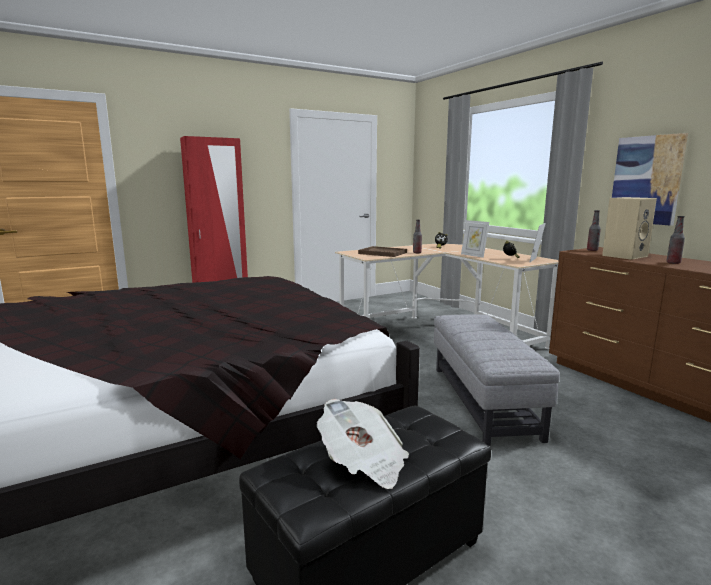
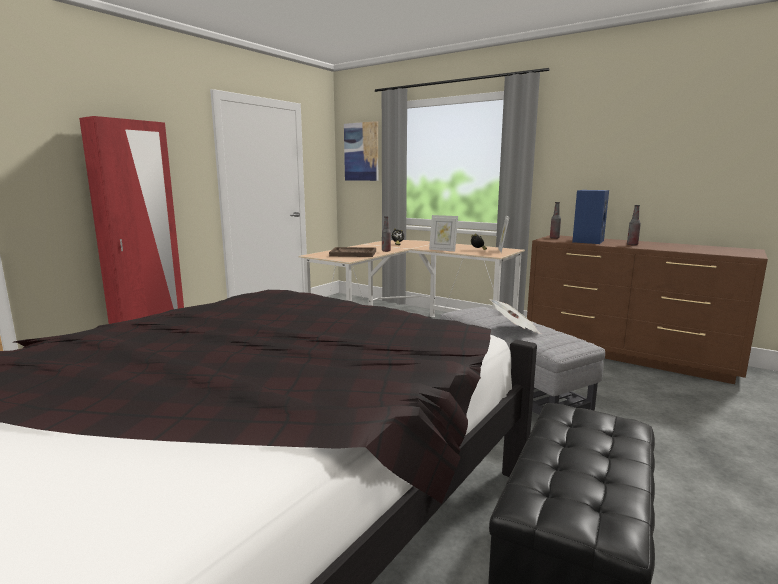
camera: 25 degrees left, 0 degrees up
(363, 463) = (592, 469): newspaper -> newspaper (514, 329)
(624, 255) = (587, 241): beige speaker -> blue speaker
(646, 180) = (591, 174): picture -> picture (361, 152)

